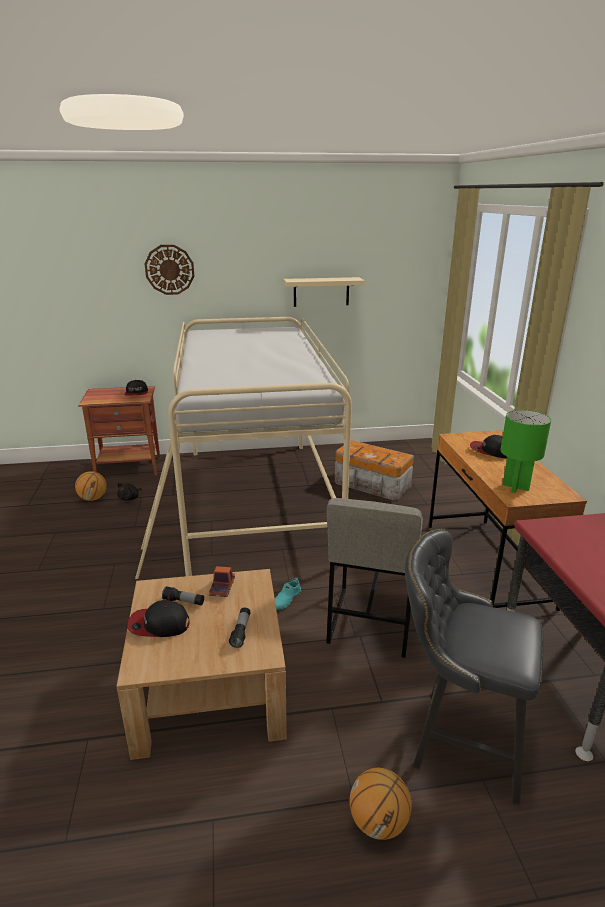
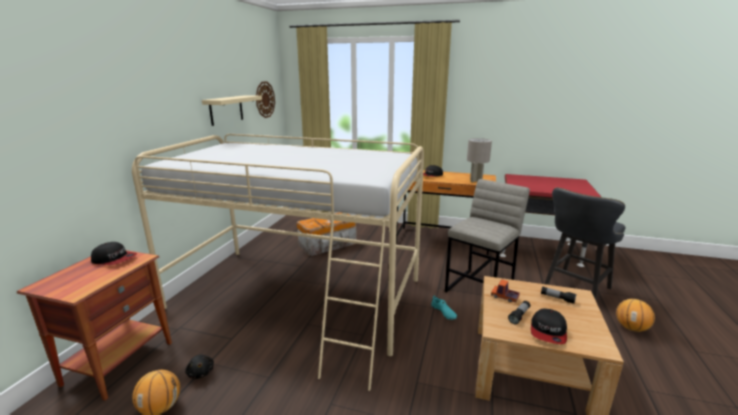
camera: 65 degrees left, 5 degrees down
(169, 269) = (101, 96): wall clock -> wall clock (265, 99)
(371, 623) = (480, 287): grey chair -> grey chair turned 90 degrees counterclockwise
(515, 487) = (476, 181): green table lamp -> grey table lamp

